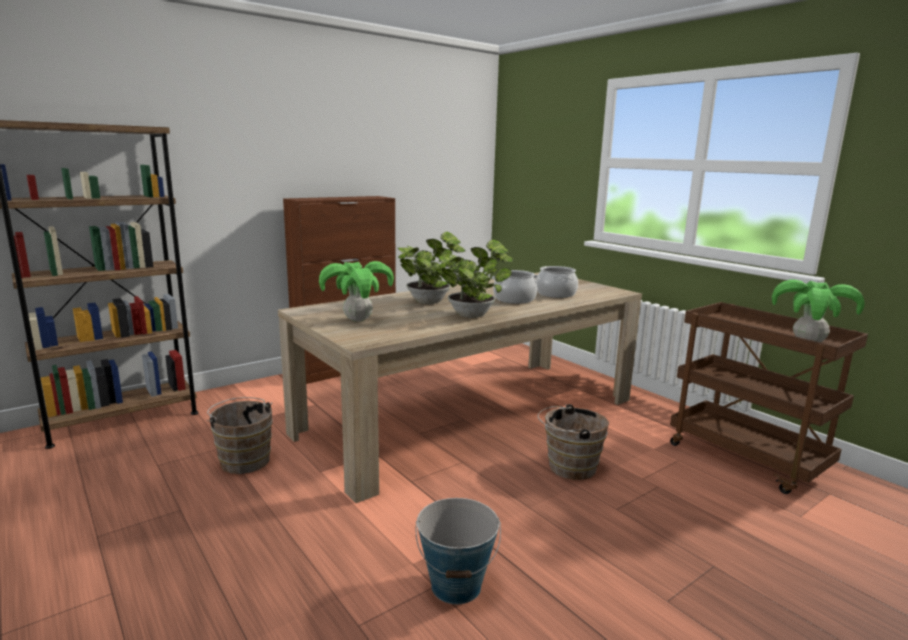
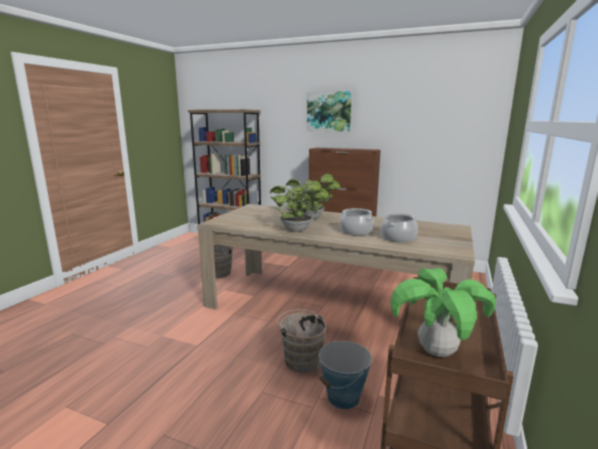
camera: 60 degrees right, 0 degrees up
(295, 138) = (329, 111): none -> picture
(358, 320) = (250, 215): potted plant -> none
(456, 585) = (149, 352): bucket -> bucket (343, 397)

